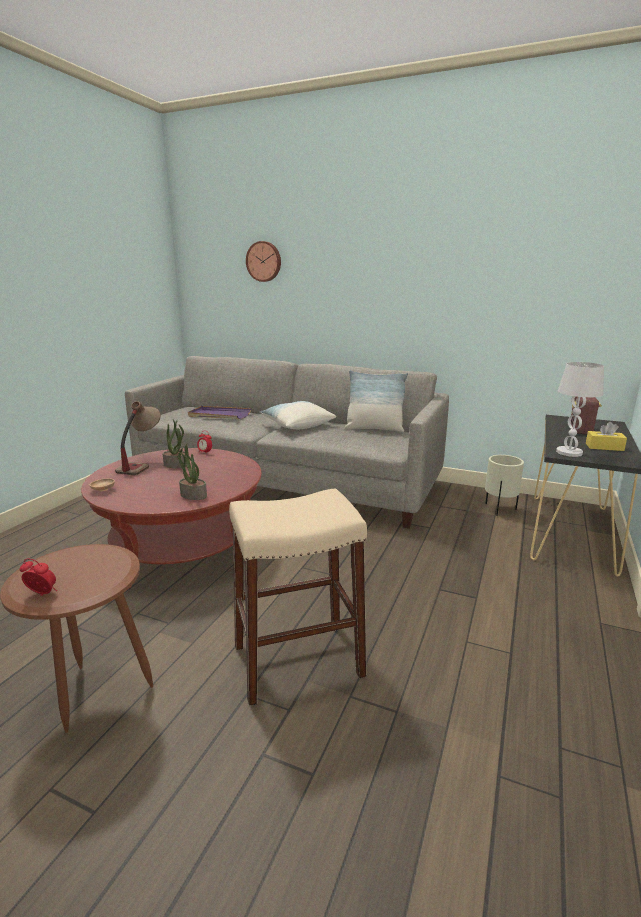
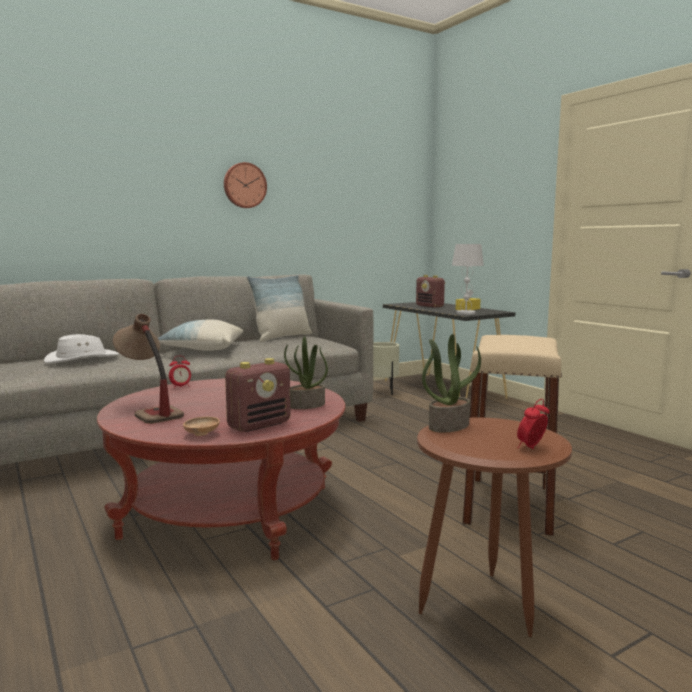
camera: 55 degrees left, 10 degrees down
(133, 497) = (259, 425): none -> radio
(176, 465) = (193, 400): potted plant -> potted plant (448, 425)
(219, 415) = (81, 359): purple tray -> white hat
(264, 261) = (69, 151): wall clock -> wall clock (244, 185)

